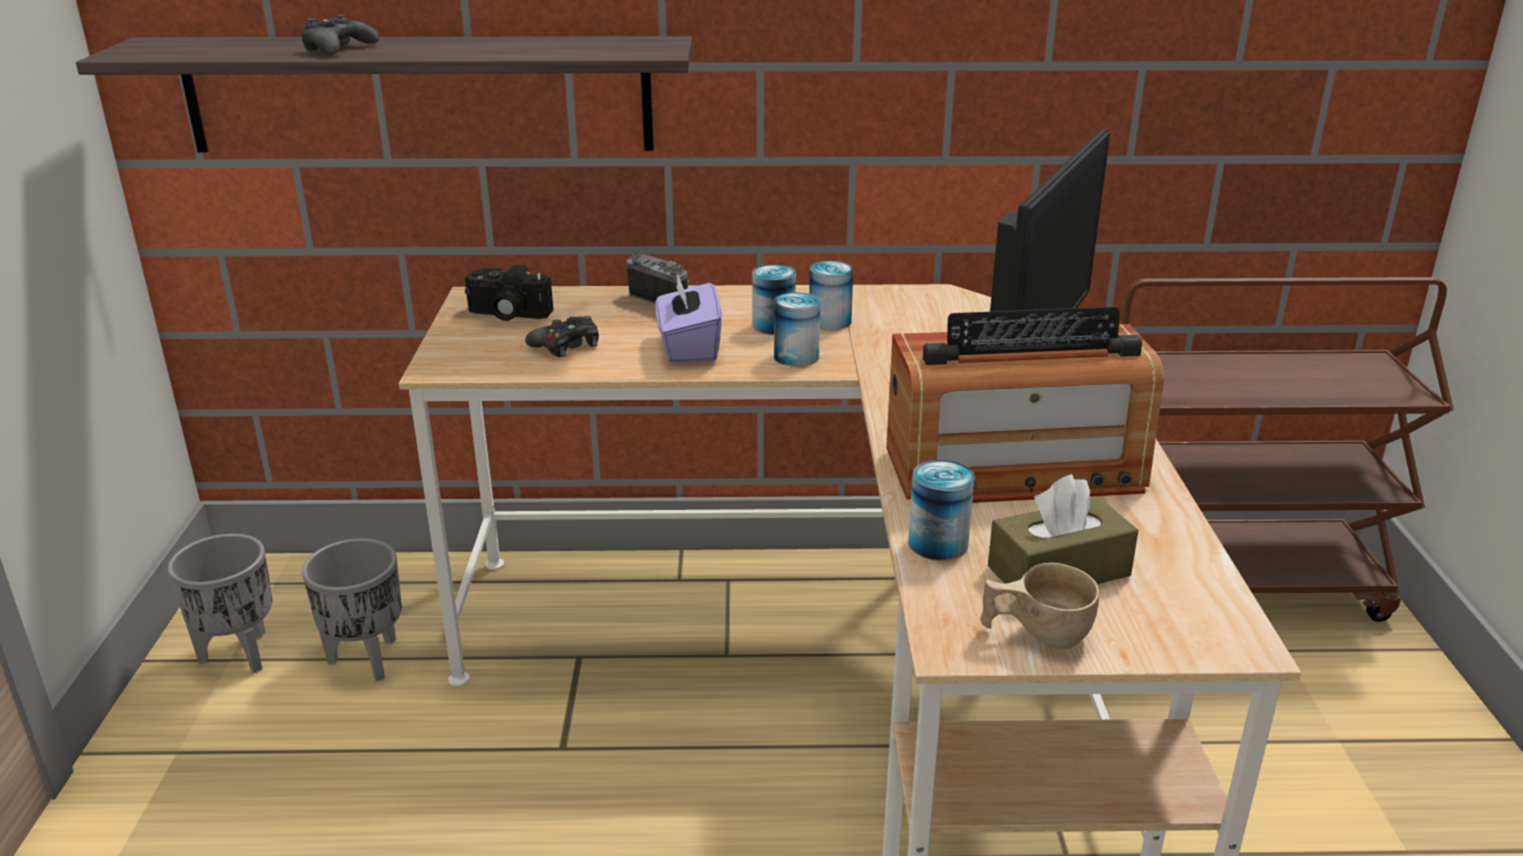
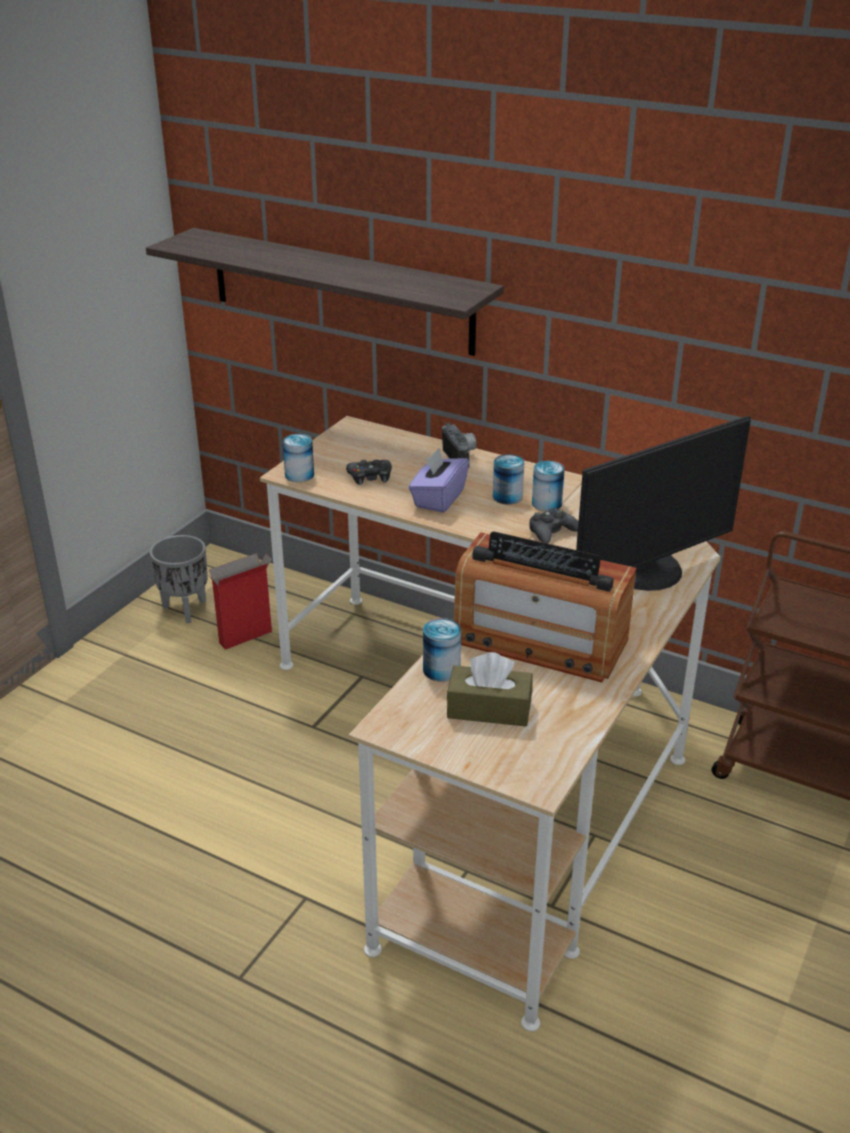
camera: 30 degrees right, 5 degrees up
(338, 48) = (284, 260): black game controller -> black game controller (552, 532)
(367, 660) = (246, 637): grey planter -> cardboard box
(506, 314) = (357, 445): camera -> none
(796, 357) = (496, 523): can -> can (299, 475)
(1035, 633) = (433, 737): beige cup -> none

